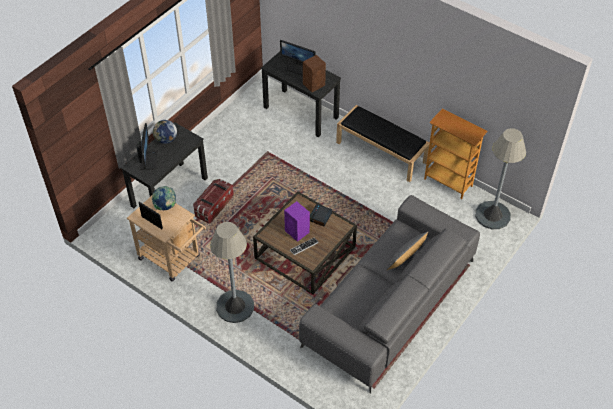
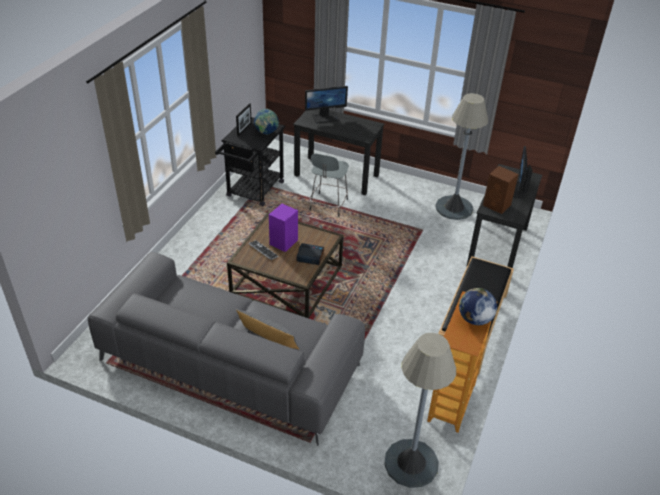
camera: 75 degrees right, 10 degrees down
(166, 140) = (357, 122): globe -> globe (474, 319)
(173, 259) = (253, 192): beige cart -> black cart
(213, 207) = (328, 205): storage box -> grey stool
(235, 306) = (204, 240): grey floor lamp -> grey floor lamp (454, 208)

